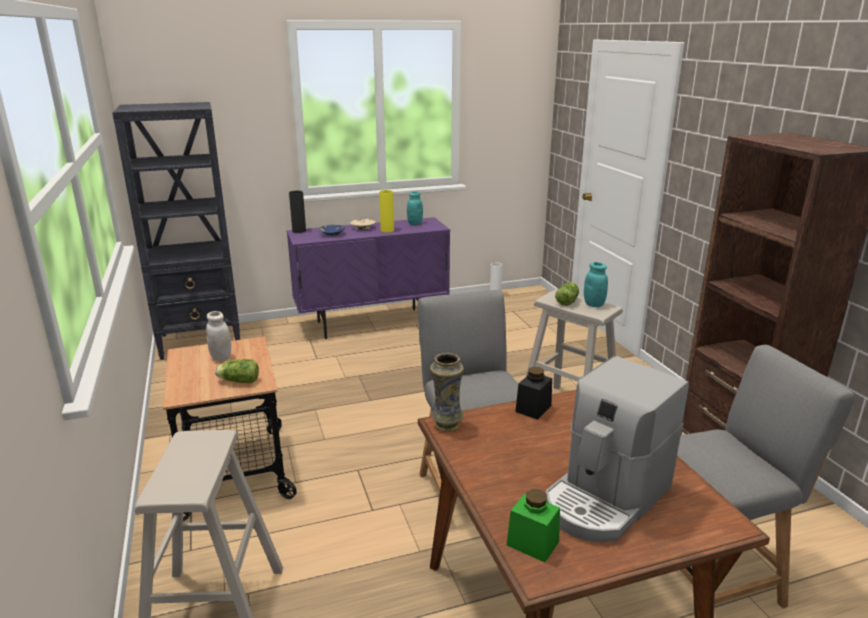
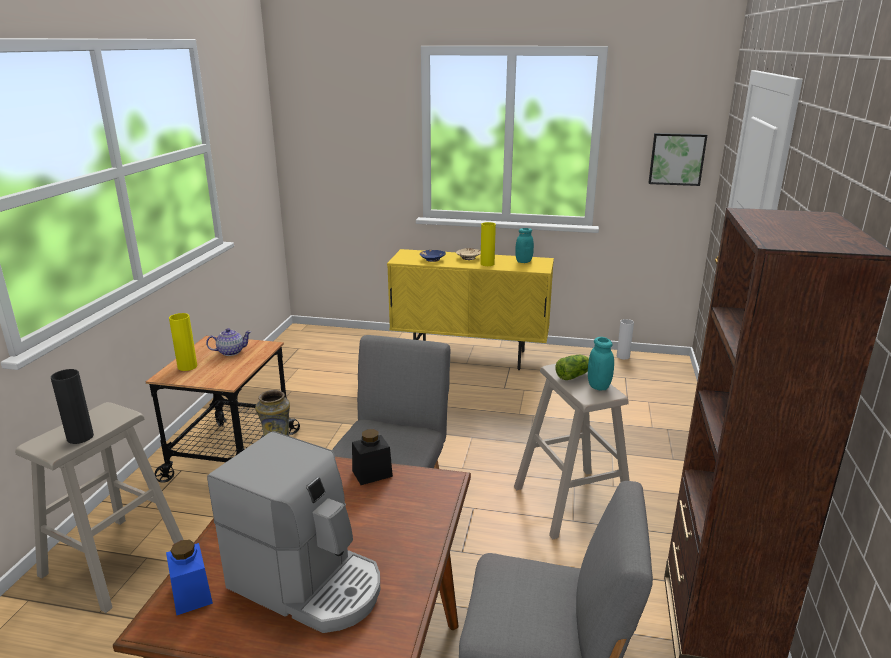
camera: 30 degrees right, 0 degrees up
(192, 382) = (187, 367): none -> yellow vase
(202, 341) = (316, 338): black bookcase -> none
(221, 357) = (230, 352): white jar -> teapot
(238, 381) = (216, 375): lettuce -> none
(299, 231) = (409, 251): black vase -> black vase (80, 437)
(372, 323) = (470, 356): purple cabinet -> yellow cabinet
(520, 118) = (676, 159): none -> picture
(532, 543) = (191, 594): green jar -> blue jar
(606, 498) = (308, 584): coffee machine -> coffee machine turned 135 degrees counterclockwise

